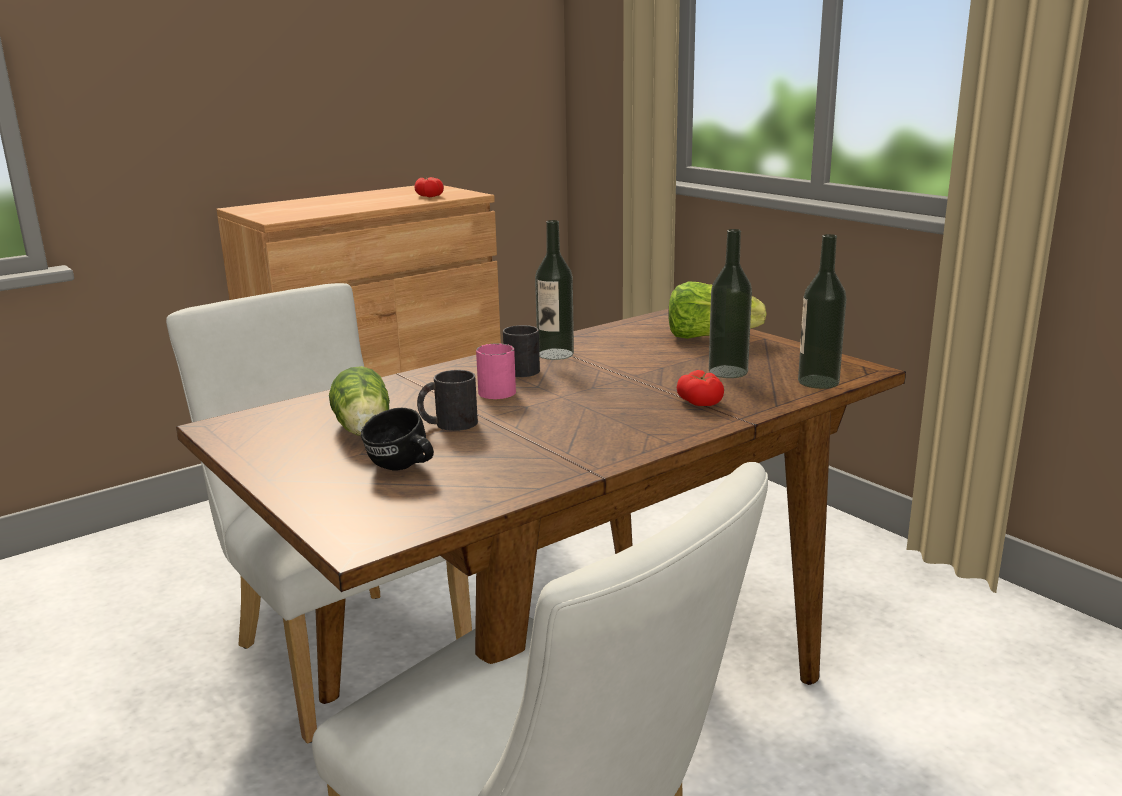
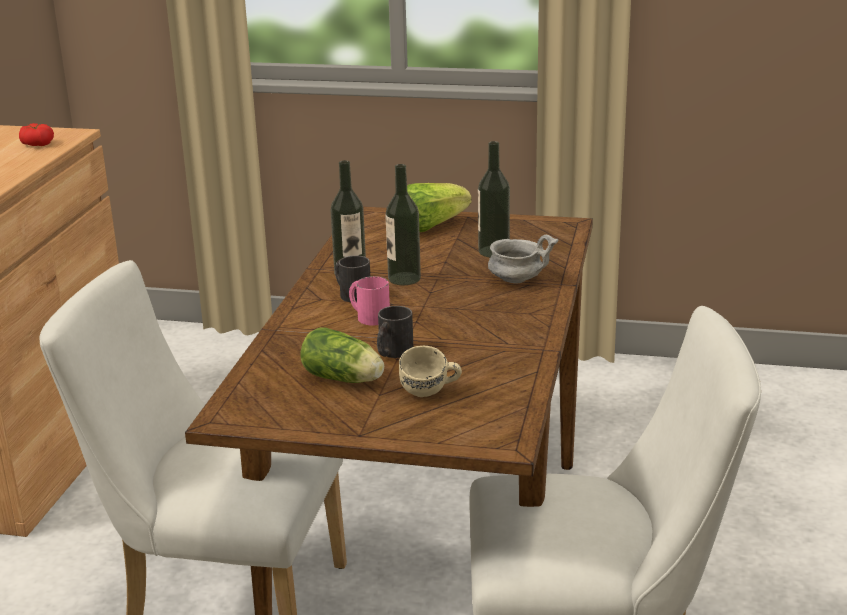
camera: 40 degrees left, 5 degrees up
(401, 468) = (430, 393): black mug -> beige mug
(700, 401) = (518, 280): tomato -> grey bowl
(818, 382) = (559, 242): bottle -> bottle (404, 278)

